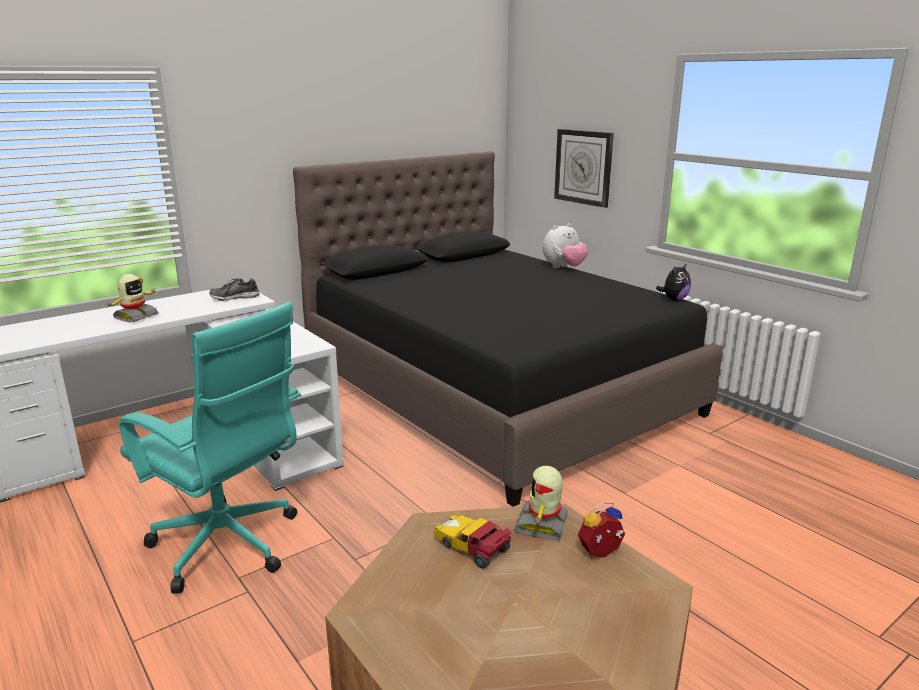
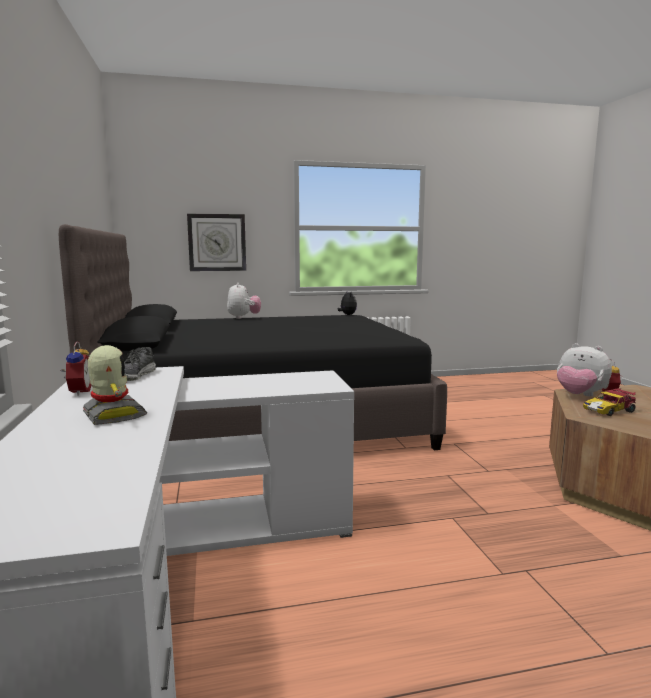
camera: 65 degrees left, 10 degrees down
(186, 297) = (78, 392): none -> alarm clock
(230, 547) = (447, 574): turquoise office chair -> none
(542, 524) = (579, 395): toy robot -> plush toy

